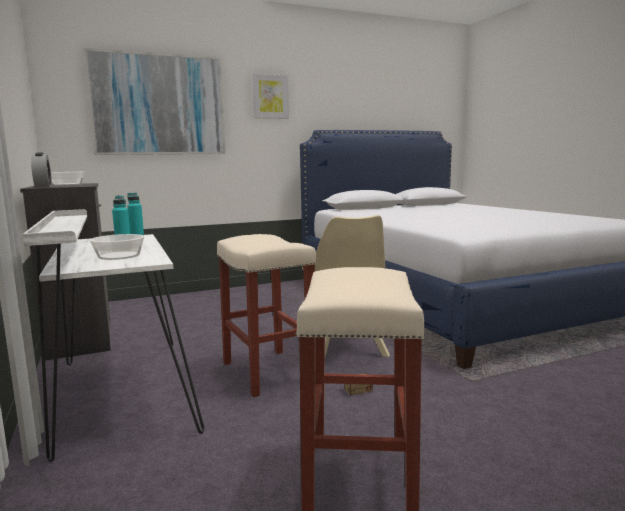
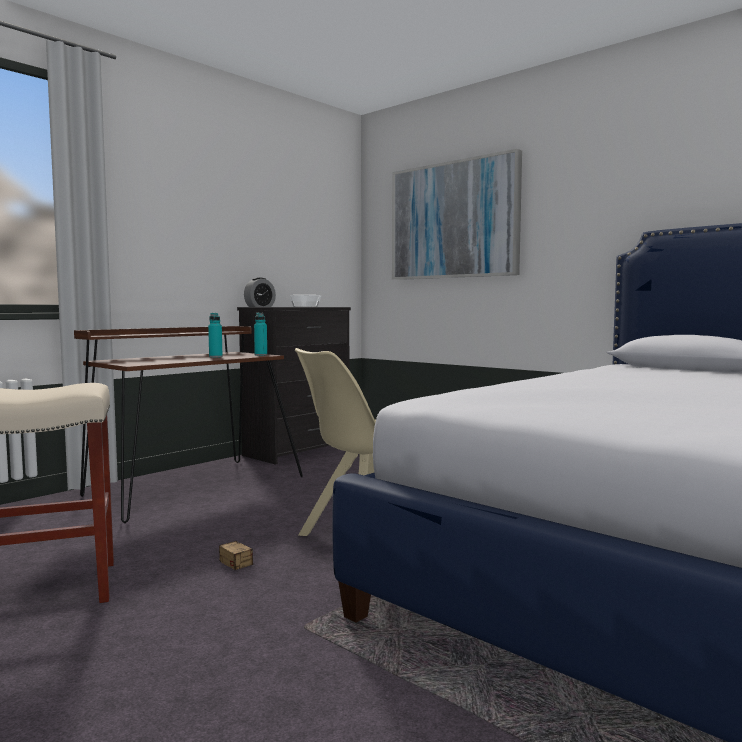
camera: 65 degrees right, 5 degrees down
(118, 256) = (158, 360): bowl -> none
(120, 392) = (192, 486): white desk -> brown desk
(269, 372) = (263, 520): beige stool -> none
(270, 96) = (588, 188): picture -> none

